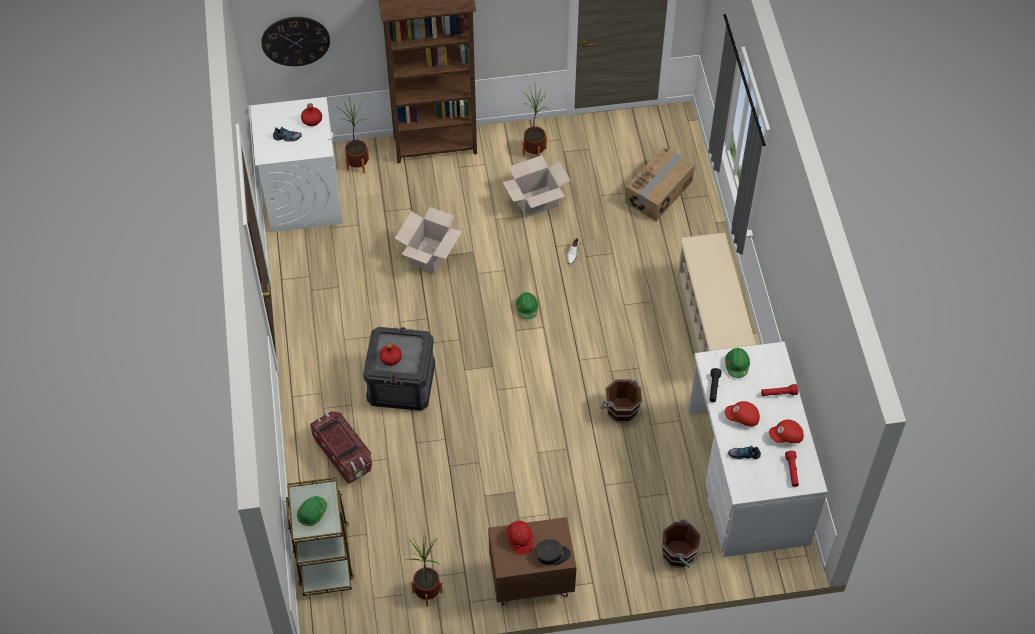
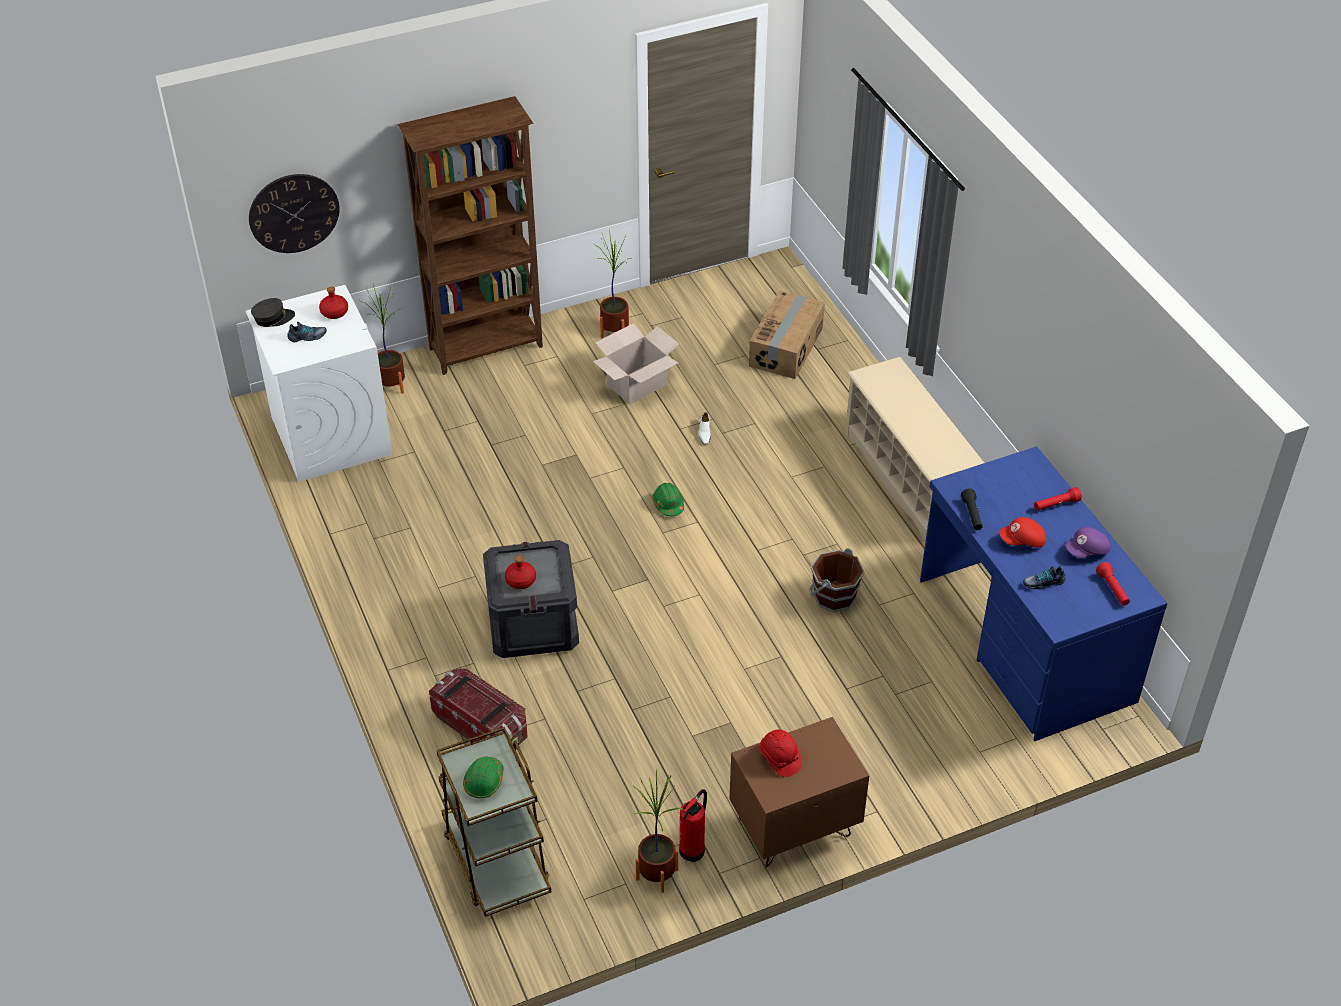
camera: 15 degrees left, 10 degrees down
(429, 254) = (519, 468): cardboard box -> none
(458, 580) = (693, 849): none -> fire extinguisher
(552, 555) = (831, 767): grey cap -> grey cap (273, 318)
(679, 553) = (976, 750): brown bucket -> none
(737, 365) = (989, 483): green hard hat -> none
(746, 477) = (1024, 641): white desk -> blue desk
(786, 436) = (1087, 551): red cap -> purple cap

